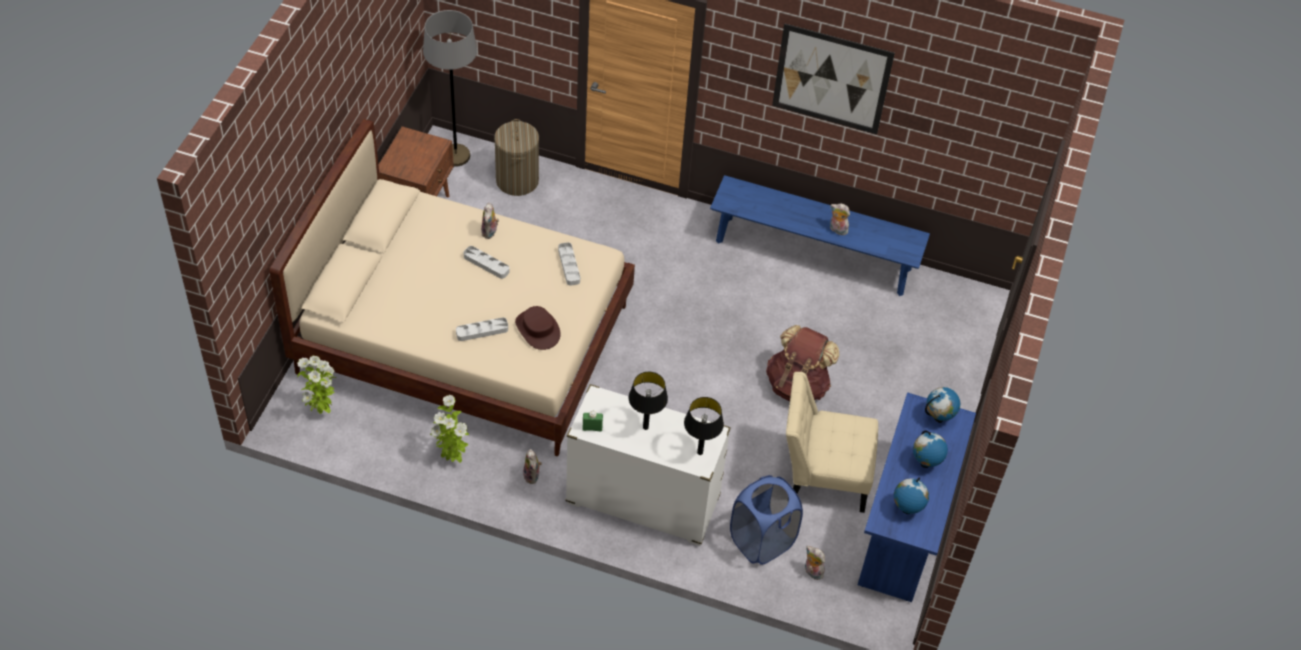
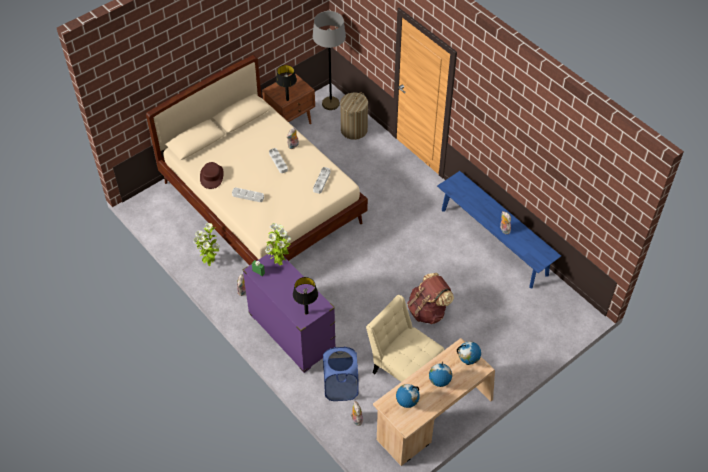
camera: 35 degrees right, 0 degrees up
(321, 411) = (163, 207): potted plant -> potted plant (279, 262)
(538, 329) = (278, 208): brown hat -> brown hat (212, 176)
(642, 501) = (291, 333): white dresser -> purple dresser
(645, 427) = (287, 285): black table lamp -> black table lamp (287, 99)
(831, 79) = (515, 128): picture -> none
(905, 522) = (433, 419): blue desk -> beige desk

